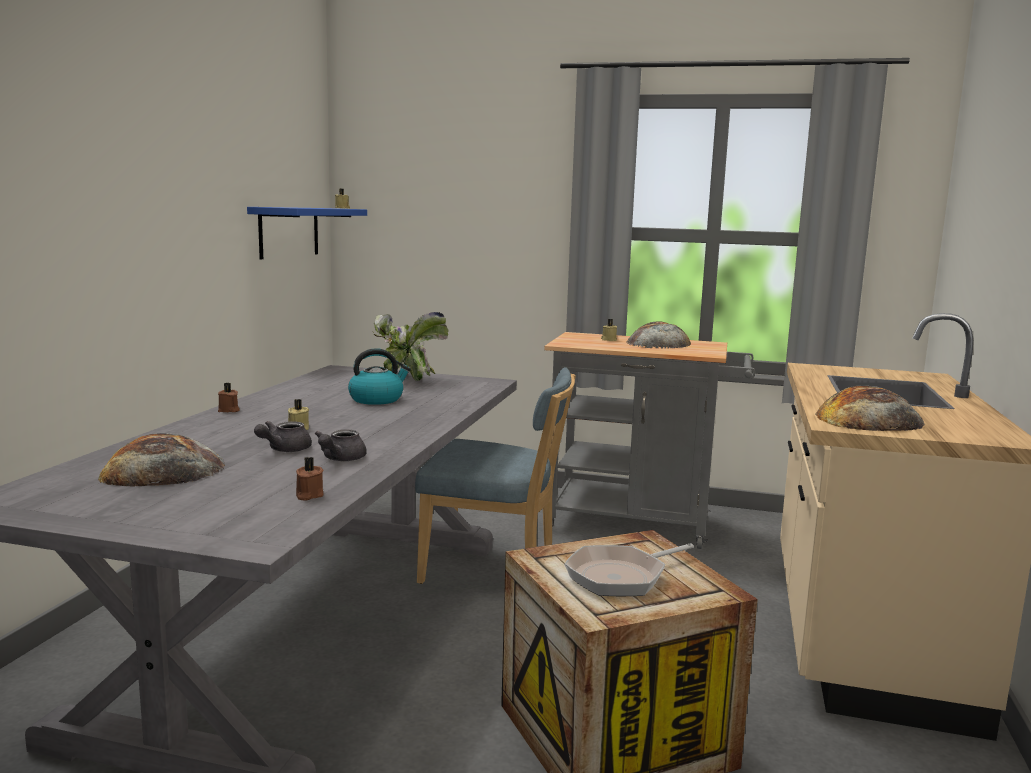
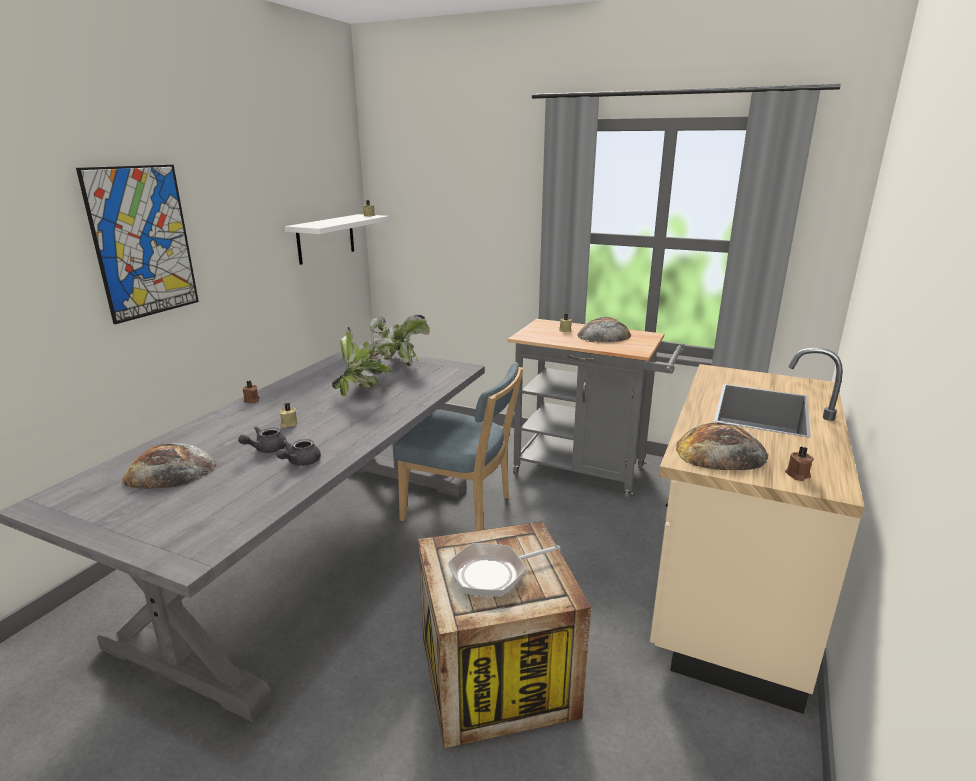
camera: 10 degrees right, 10 degrees up
(94, 194) = (143, 242): none -> picture
(289, 232) = (326, 238): blue shelf -> white shelf
(308, 495) = (255, 505): brown candle -> brown candle (797, 475)
(377, 399) = (365, 389): kettle -> potted plant

